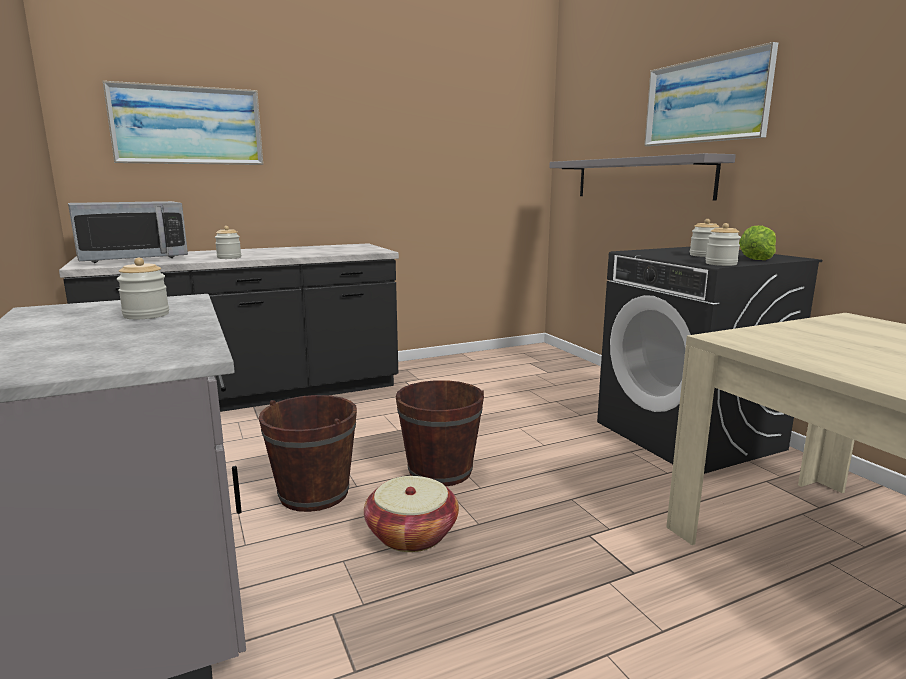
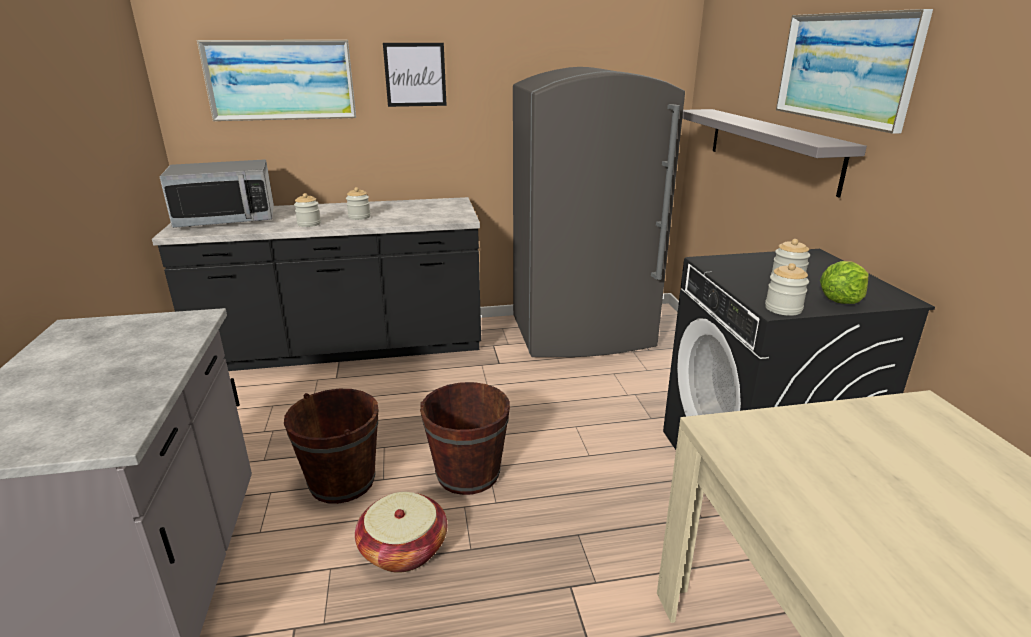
camera: 15 degrees right, 10 degrees up
(146, 315) = (139, 350): jar -> jar (359, 217)
(319, 127) = (415, 75): none -> picture
(483, 367) = (583, 333): none -> grey fridge

